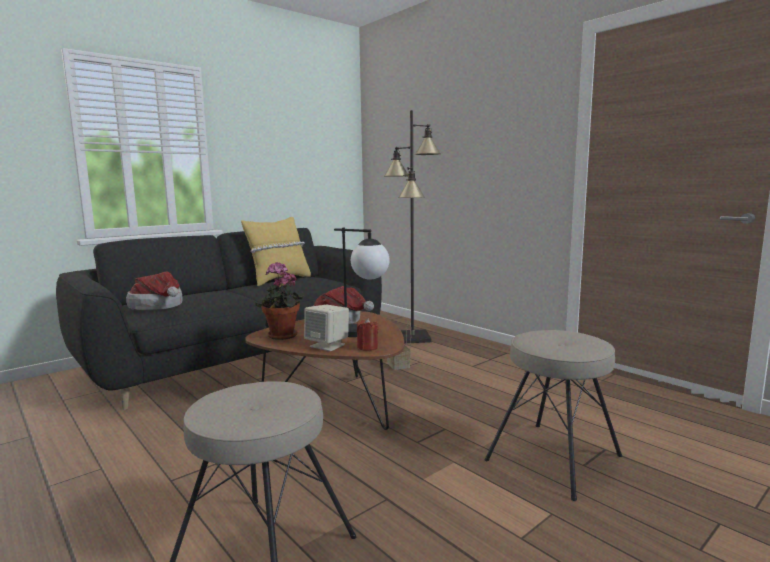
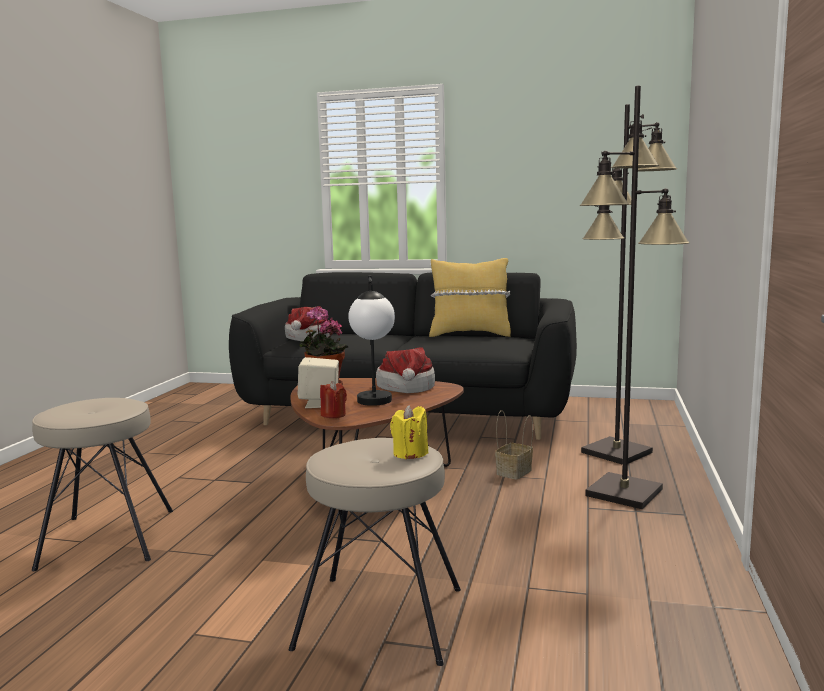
camera: 55 degrees right, 0 degrees up
(465, 353) = (625, 492): none -> black floor lamp
(569, 334) = (410, 453): none -> yellow candle

